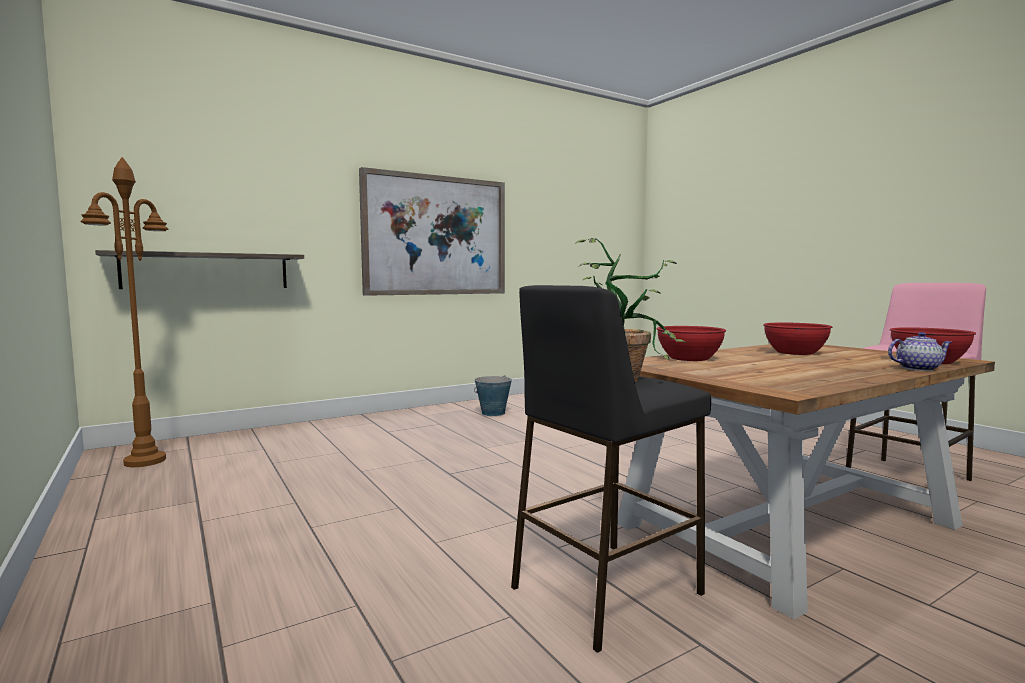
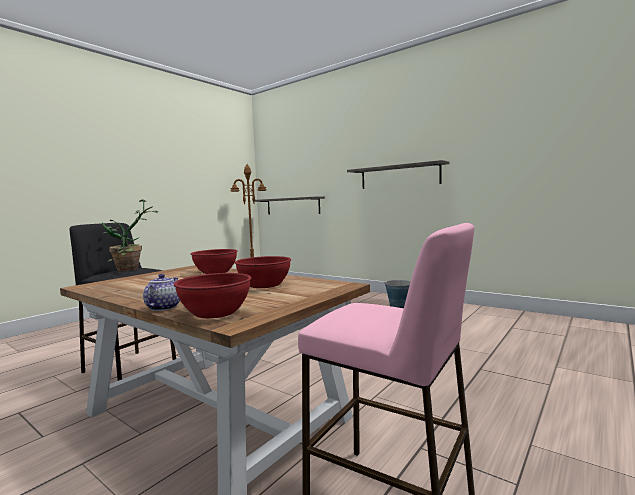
camera: 70 degrees right, 0 degrees up
(435, 236) = (399, 176): picture -> shelf
(918, 369) = (163, 307): teapot -> teapot turned 150 degrees counterclockwise

